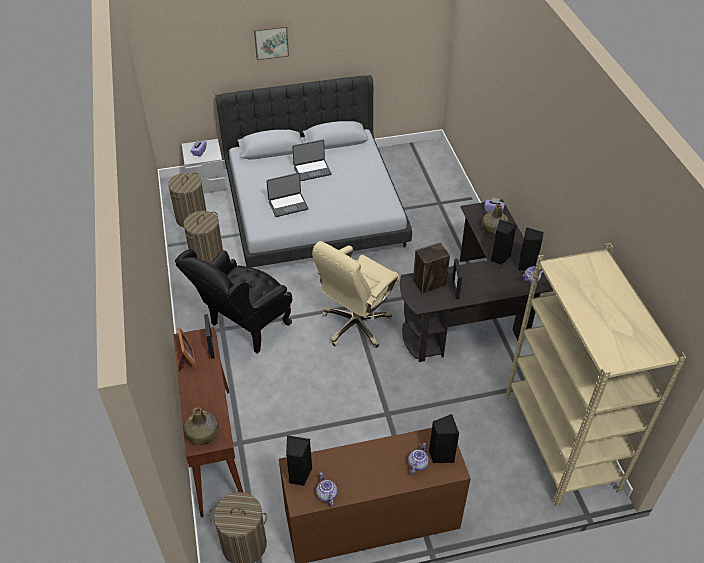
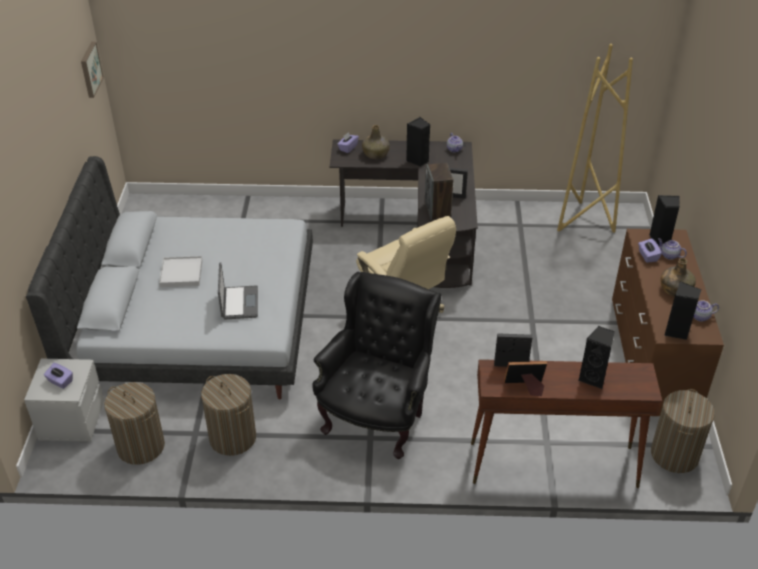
camera: 75 degrees left, 5 degrees down
(203, 433) = (633, 384): green bottle -> green bottle (675, 289)
(244, 329) = (377, 416): black armchair -> black armchair turned 120 degrees counterclockwise
(271, 41) = (31, 180): picture -> picture (90, 69)
(312, 170) = (181, 273): laptop -> white tray
(409, 444) = (647, 256): none -> purple tissue box
(526, 265) = (435, 148): black speaker -> black speaker (594, 378)
(560, 441) = (584, 222): beige bookcase -> yellow clothes rack

